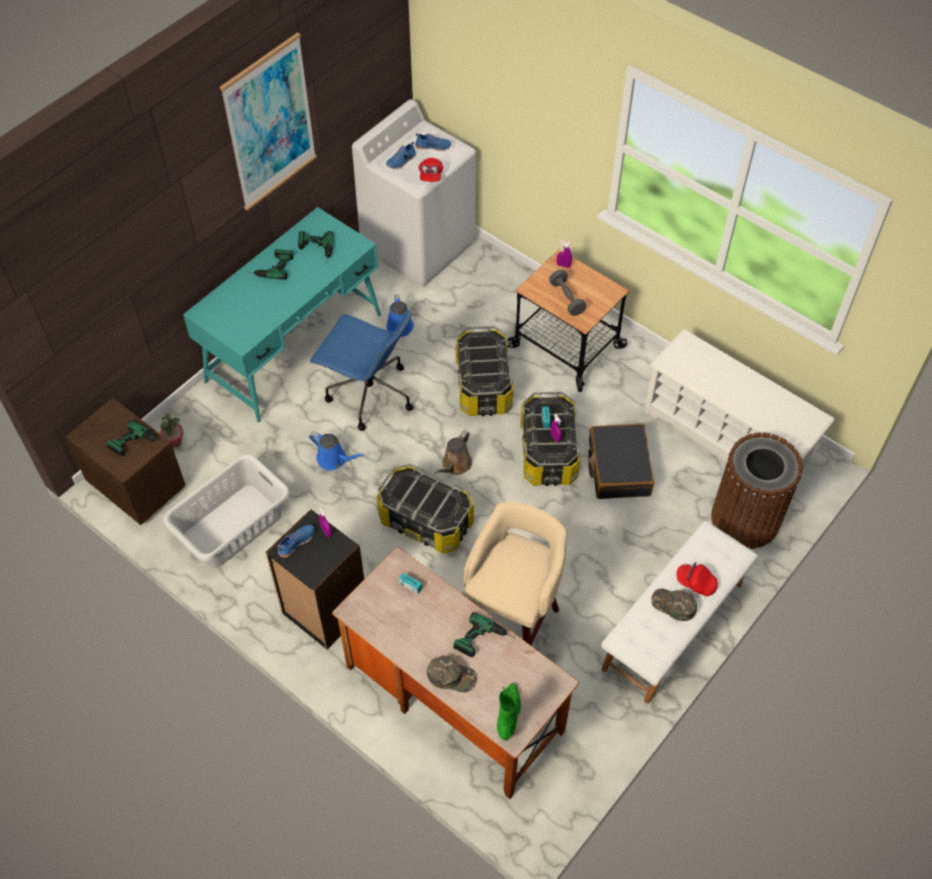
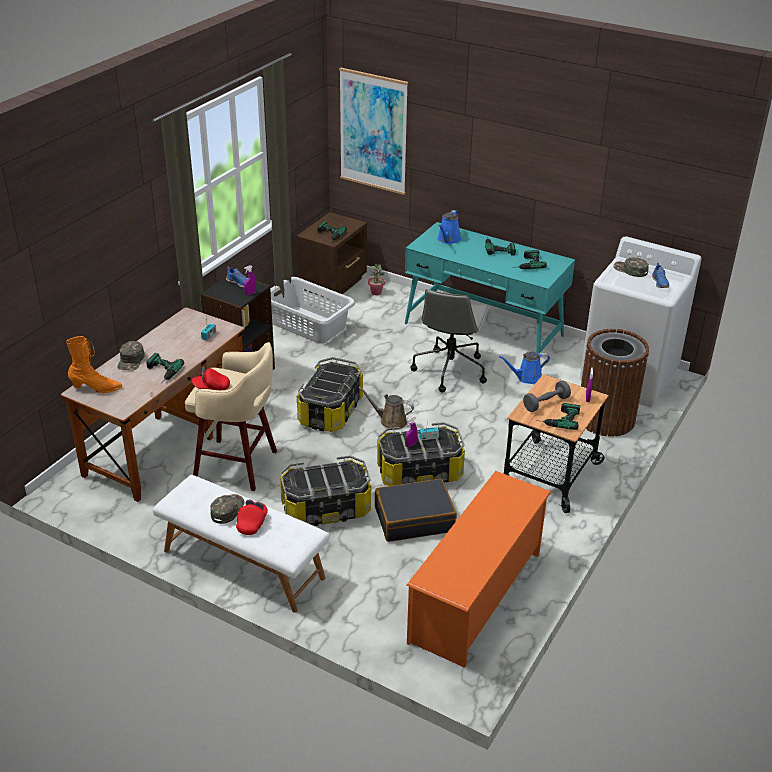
camera: 80 degrees right, 20 degrees down
(270, 123) = (556, 143): picture -> picture (373, 131)
(334, 459) = (379, 361): blue watering can -> blue watering can (448, 239)
(369, 394) = (450, 370): blue office chair -> grey office chair
(401, 161) = (630, 270): blue shoe -> green cap
(431, 176) = (622, 285): red cap -> red cap (211, 387)
(483, 385) = (482, 428): storage box -> storage box (325, 509)
(509, 715) = (96, 388): green boot -> orange boot
(593, 295) = (557, 419): none -> power drill
(727, 437) = (476, 597): white shoe rack -> orange shoe rack
(745, 519) = (374, 614): brown trash can -> brown trash can (605, 419)

